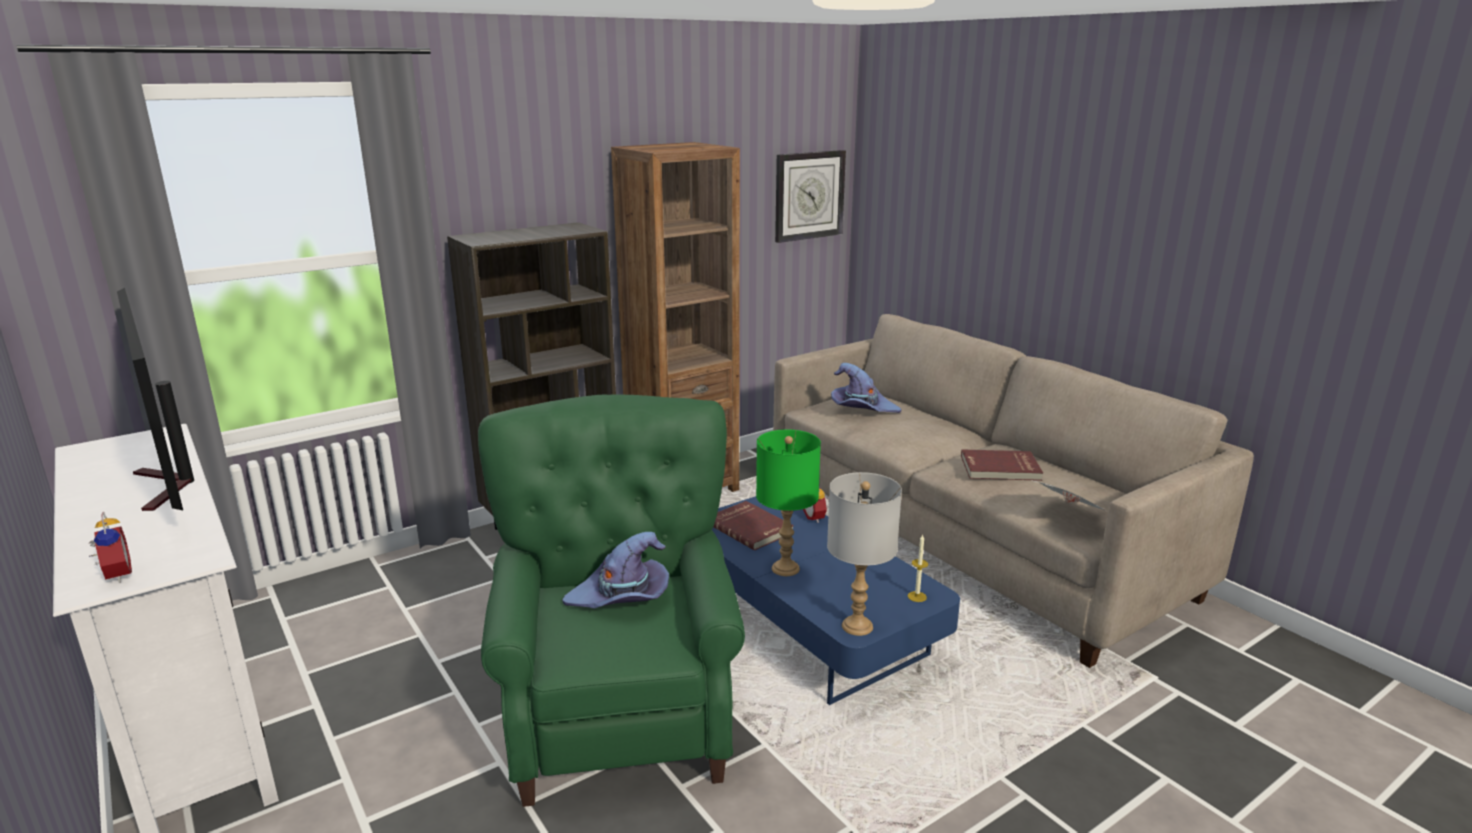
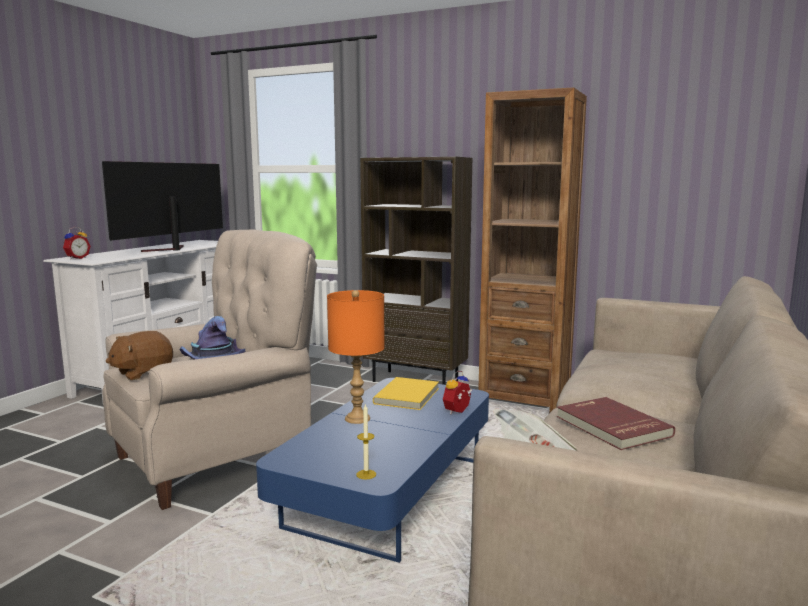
camera: 60 degrees right, 10 degrees down
(612, 654) = (143, 373): none -> brown plush toy
(620, 712) = (221, 457): green armchair -> beige armchair
(750, 528) = (408, 396): red book -> yellow book
(785, 569) = (357, 419): green table lamp -> orange table lamp
(809, 195) = (733, 153): wall clock -> none
(857, 626) = (290, 459): grey table lamp -> none
(862, 408) = (635, 357): purple hat -> none

